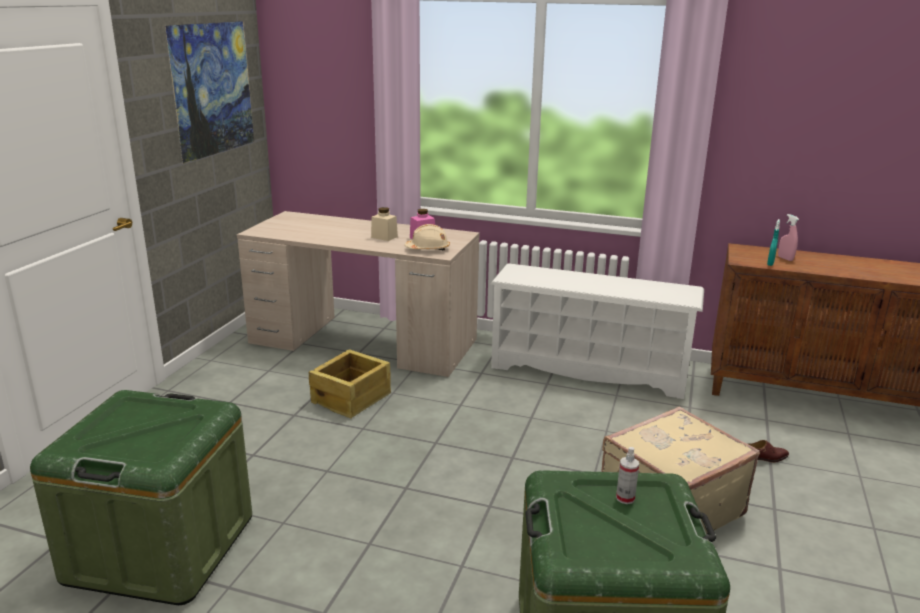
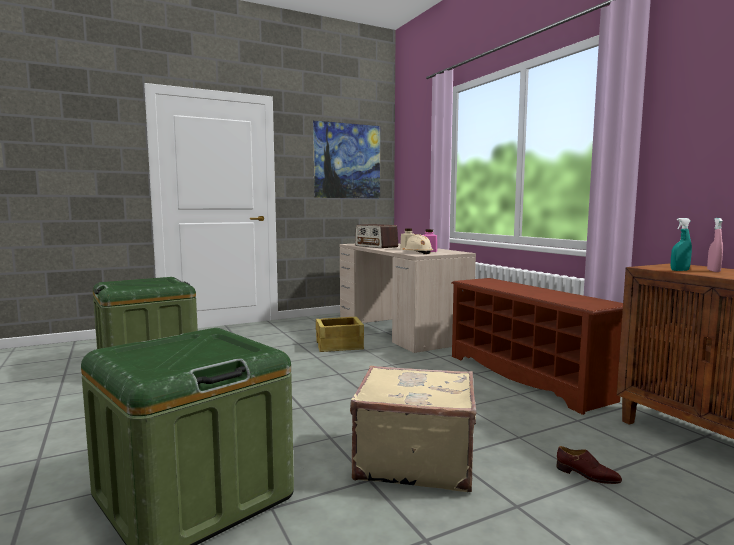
camera: 45 degrees right, 15 degrees down
(317, 234) = (376, 246): none -> radio
(589, 370) = (527, 377): white shoe rack -> brown shoe rack
(625, 498) = (220, 349): spray bottle -> none

